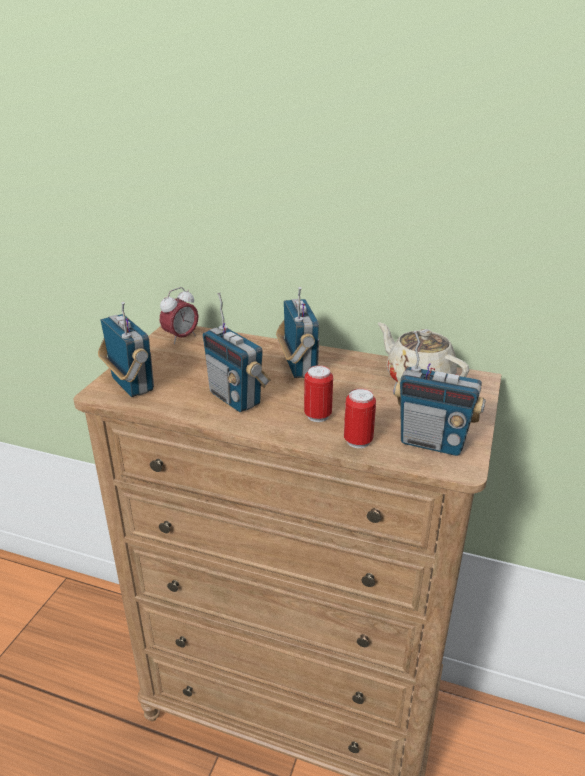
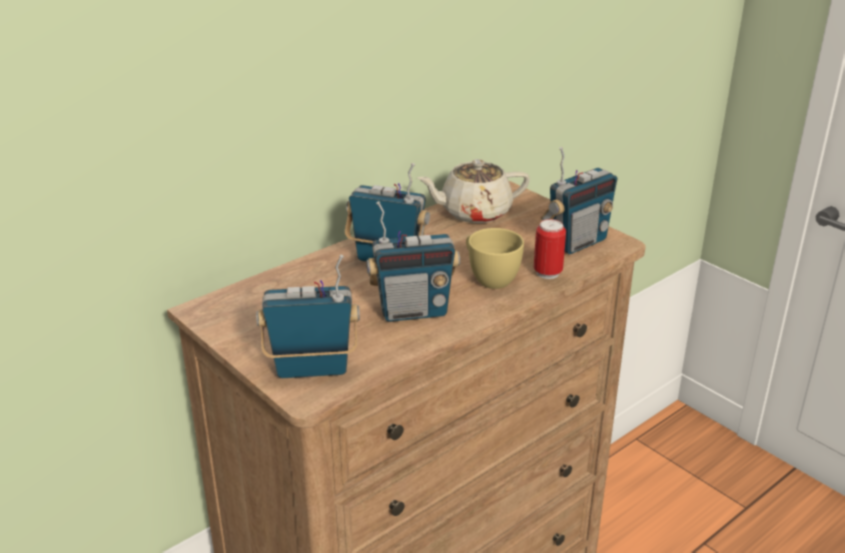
camera: 60 degrees left, 0 degrees up
(181, 338) = (232, 309): alarm clock -> none
(317, 416) = (489, 278): can -> yellow cup

